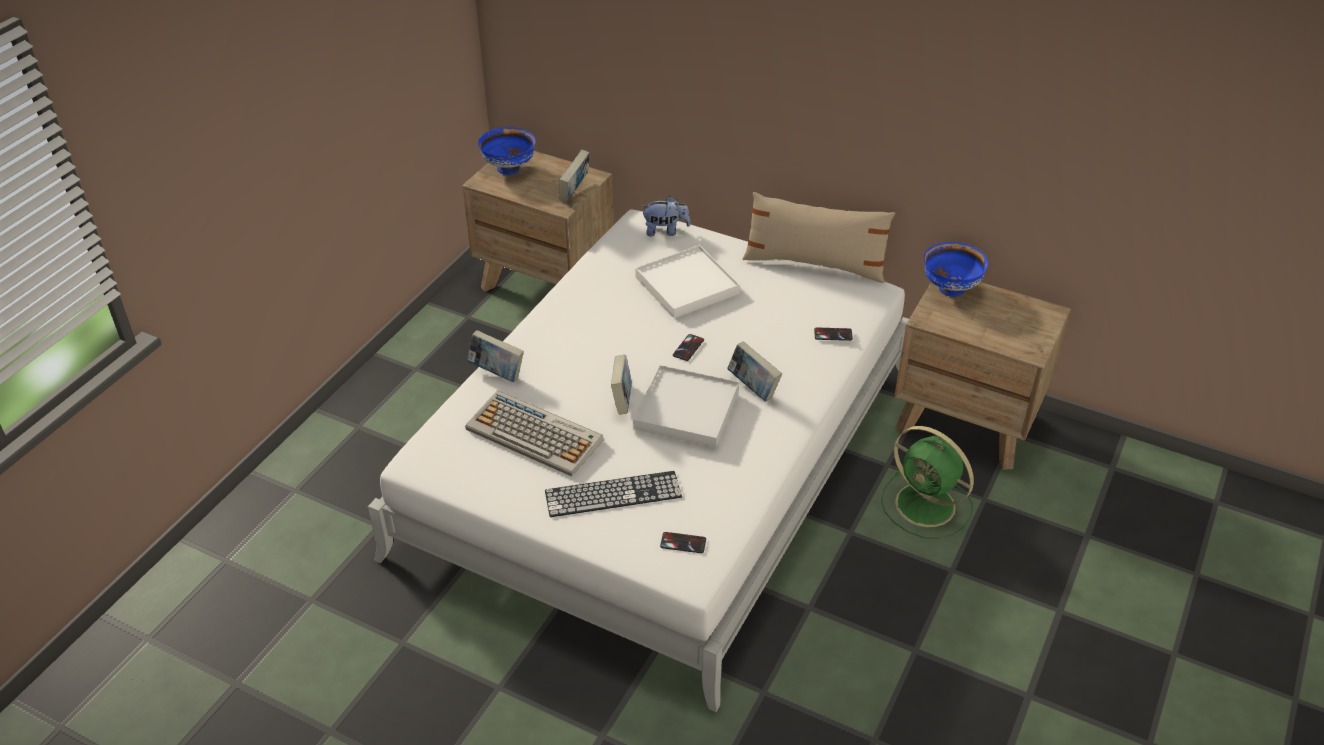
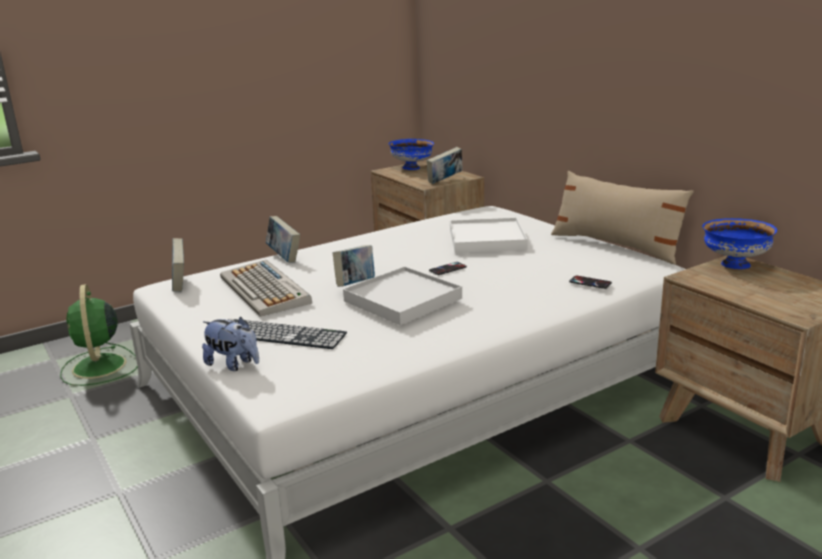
camera: 30 degrees right, 20 degrees down
(665, 231) = (503, 215): plush toy -> plush toy (233, 364)
(683, 543) = (295, 377): phone -> none
(753, 388) = (479, 301): book -> book (180, 284)
(927, 506) = (650, 484): green fan -> green fan (99, 367)

